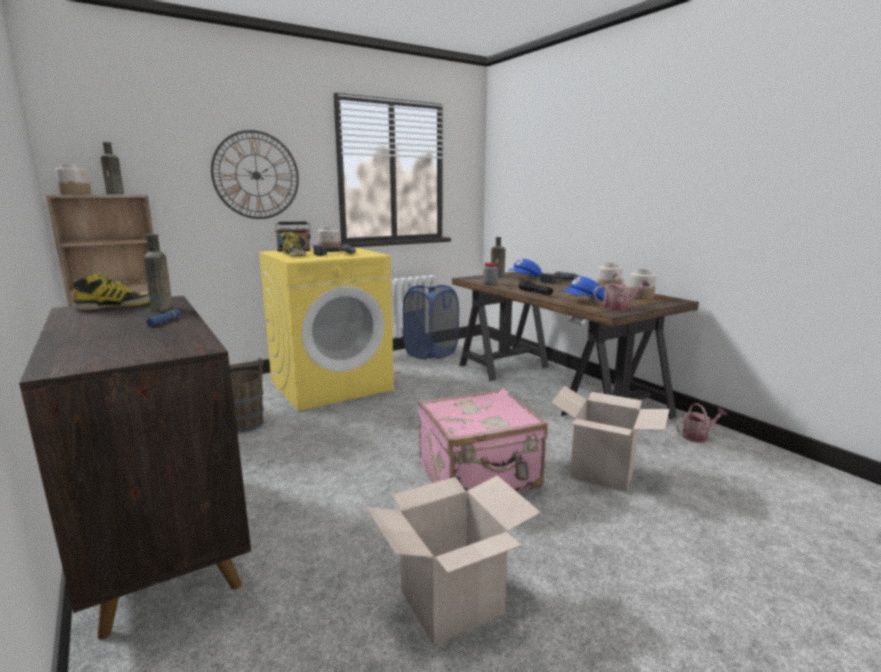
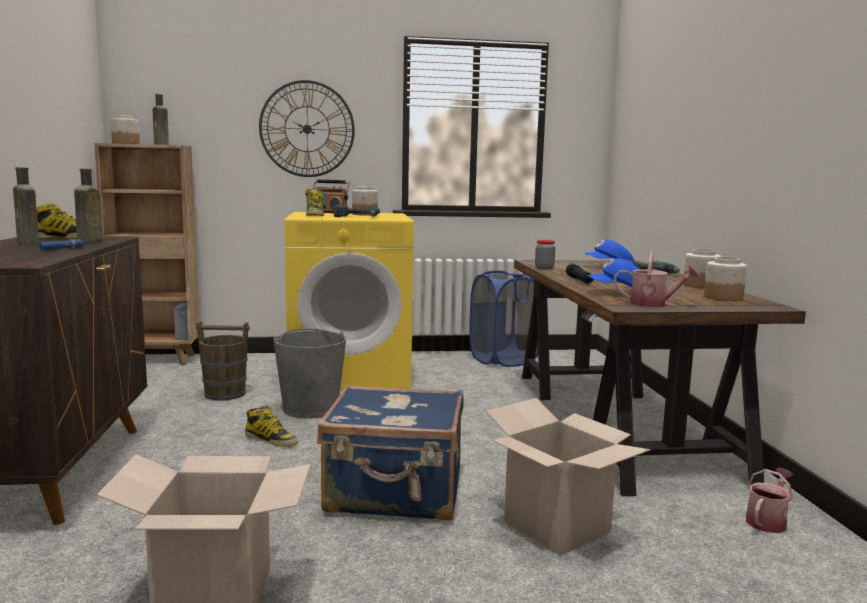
camera: 25 degrees right, 5 degrees down
(335, 422) = (311, 408): none -> grey bucket
(336, 457) = (271, 440): none -> boot
(480, 477) = (396, 493): pink suitcase -> blue suitcase
(498, 276) = (579, 262): brown bottle -> brown bottle (28, 243)
(698, 436) = (767, 521): watering can -> watering can turned 60 degrees counterclockwise

